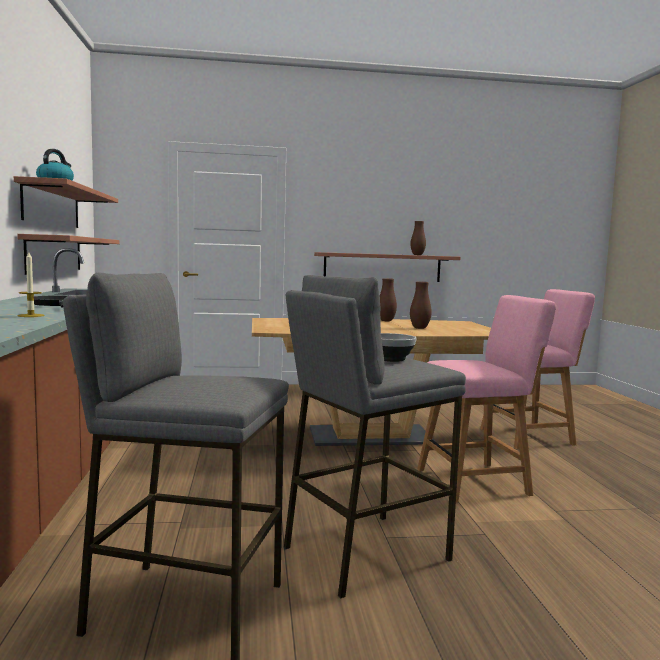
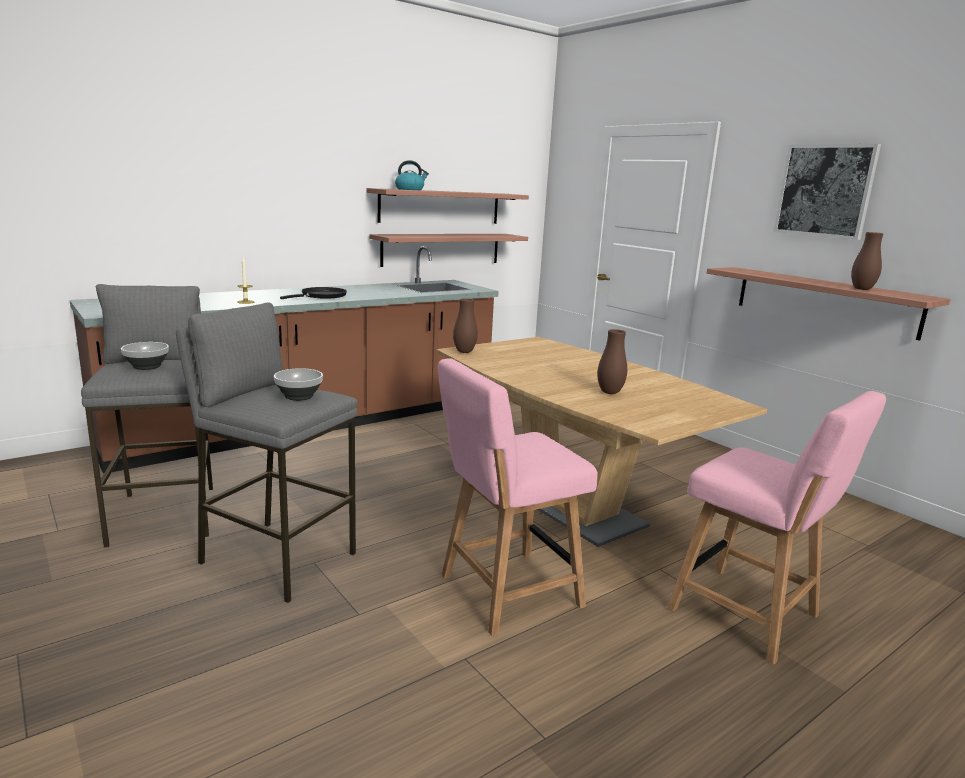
camera: 60 degrees right, 10 degrees up
(201, 382) = (147, 367): none -> bowl
(372, 198) = (825, 190): none -> picture
(386, 321) = (642, 375): brown vase -> brown vase (464, 352)
(477, 481) = (504, 592): pink chair -> pink chair turned 105 degrees clockwise

